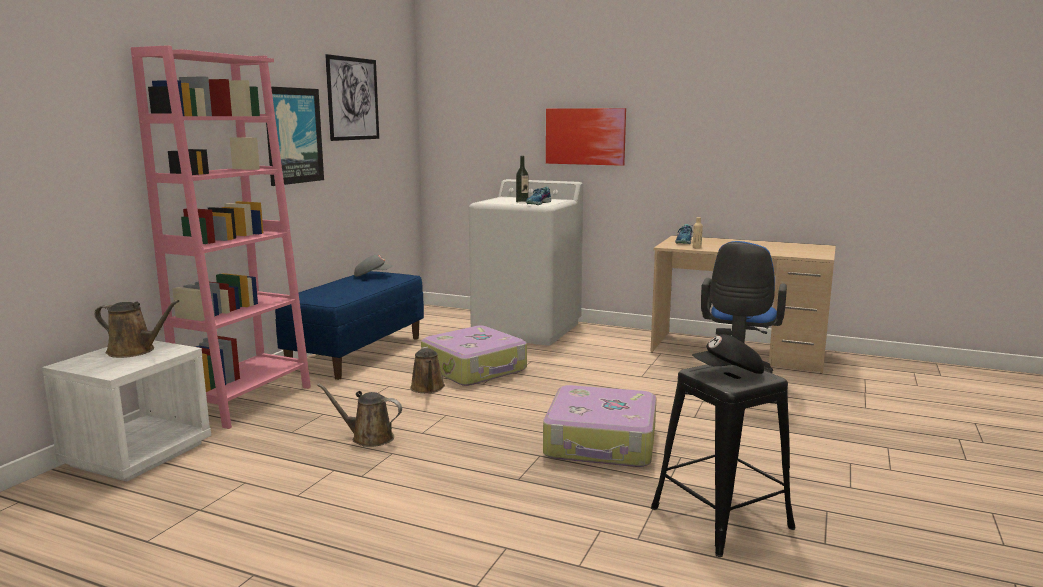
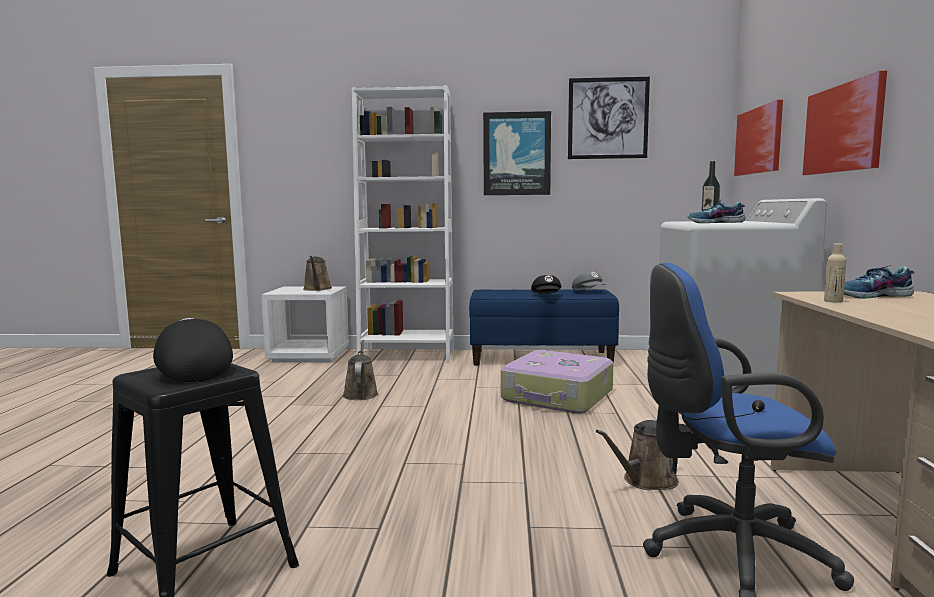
camera: 70 degrees right, 5 degrees down
(246, 401) = (407, 355): pink bookcase -> white bookcase
(373, 287) = (547, 296): none -> black cap
(428, 388) = (483, 390): brown watering can -> brown watering can (646, 481)
(468, 129) = (759, 141): none -> picture
(601, 443) = (398, 477): suitcase -> none

